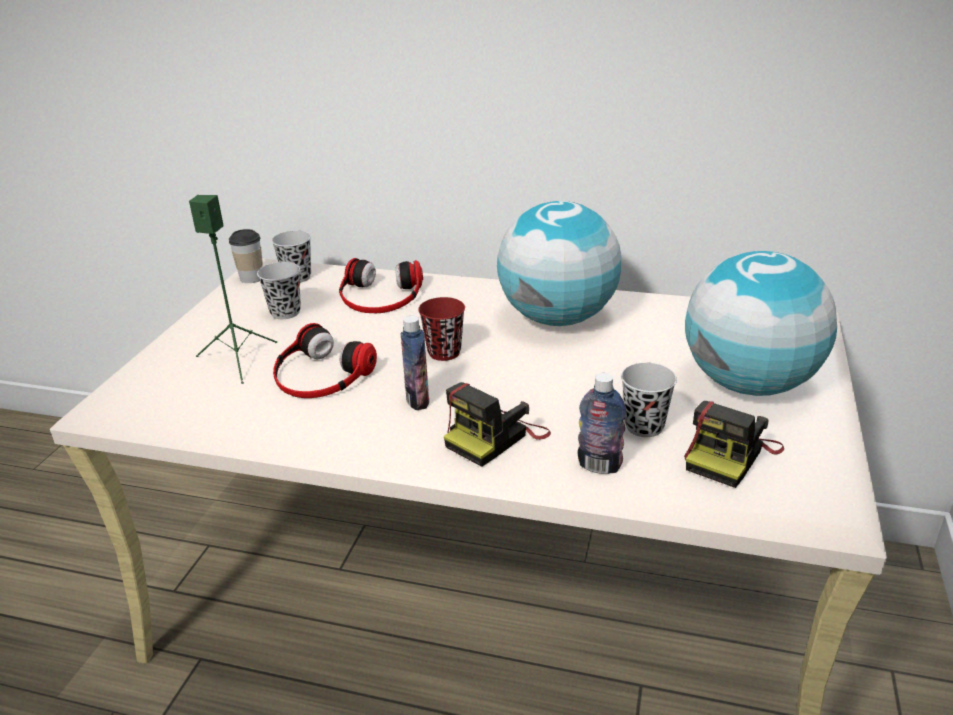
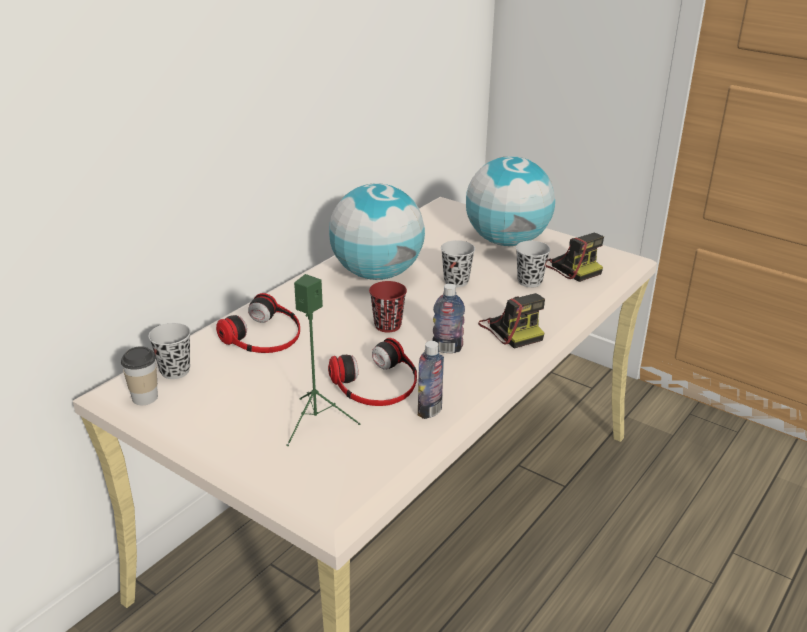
camera: 70 degrees left, 0 degrees up
(285, 312) = (246, 387): black cup -> black cup (456, 281)
(599, 466) = (560, 305): bottle -> bottle (429, 411)

